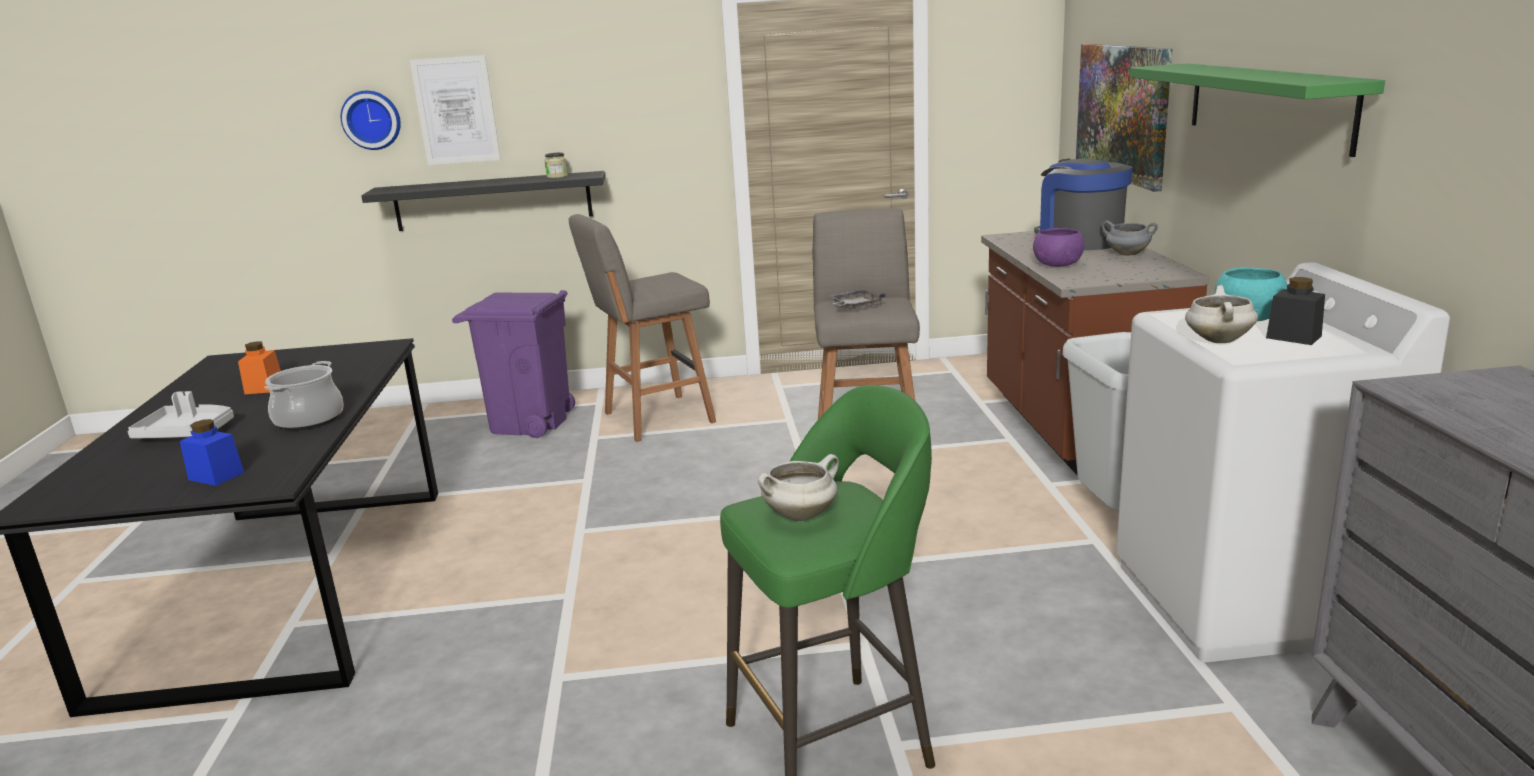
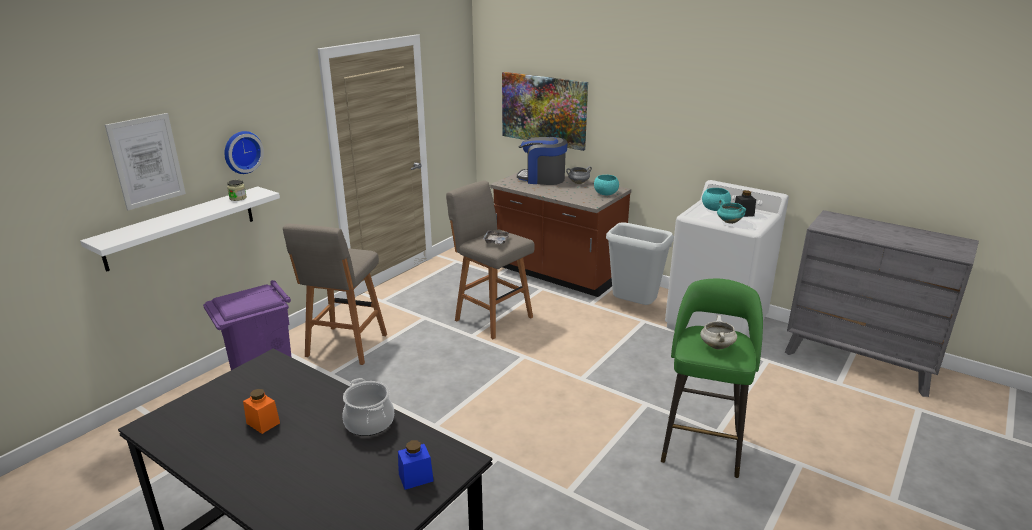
camera: 50 degrees left, 5 degrees up
(187, 433) = (304, 473): grey tray -> none
(372, 120) = (73, 181): wall clock -> wall clock (241, 152)
(493, 201) = (181, 227): black shelf -> white shelf
(1058, 265) = (566, 195): purple bowl -> none
(1136, 274) = (605, 193): none -> turquoise bowl
(1217, 340) = (729, 222): white cooking pot -> turquoise cooking pot
(1267, 104) = (667, 113): green shelf -> none

